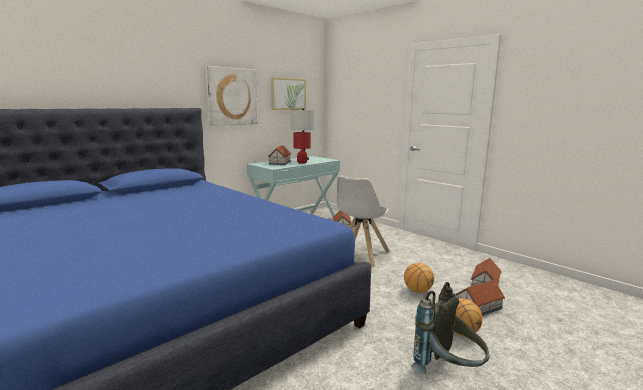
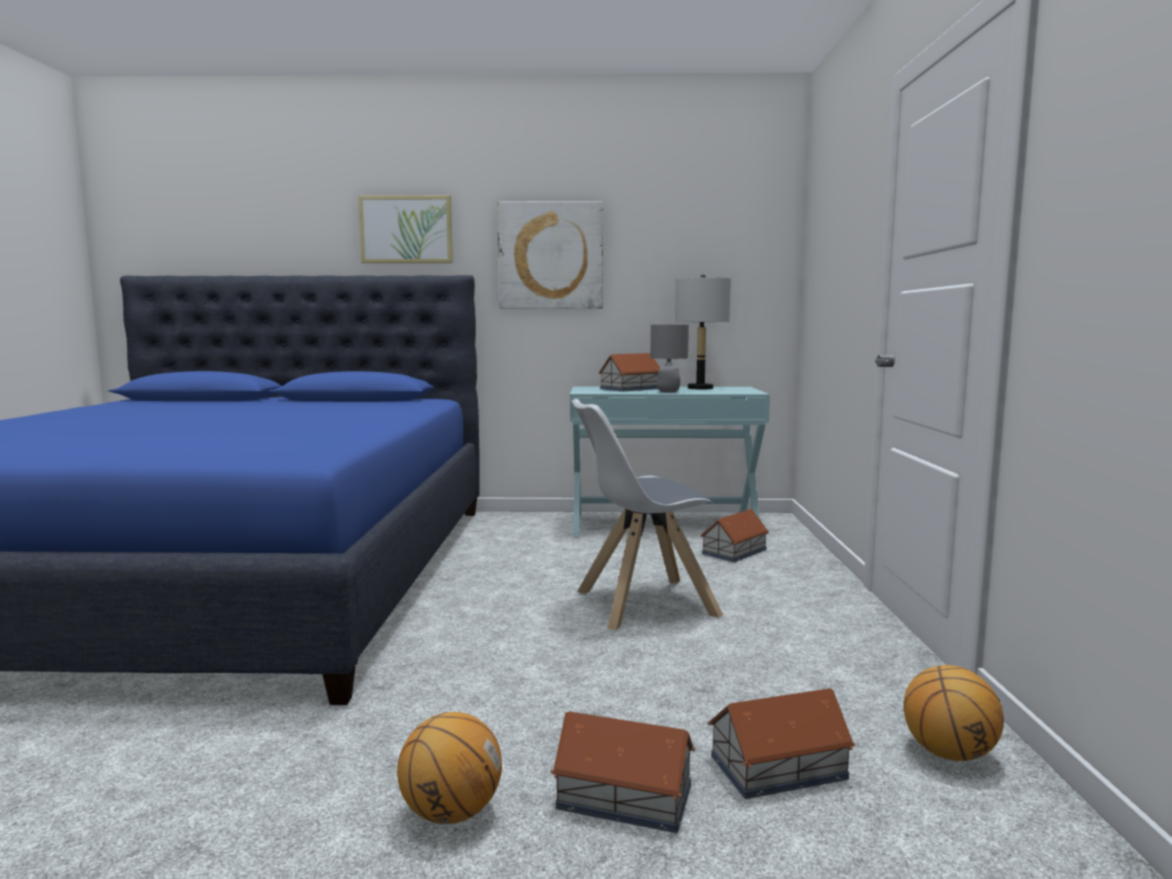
camera: 45 degrees right, 5 degrees down
(288, 94) = (688, 248): picture -> picture (406, 229)
(302, 163) = (668, 391): red table lamp -> grey table lamp
(417, 291) = (581, 702): basketball -> basketball (948, 753)
(449, 372) = (242, 853): grey backpack -> none

